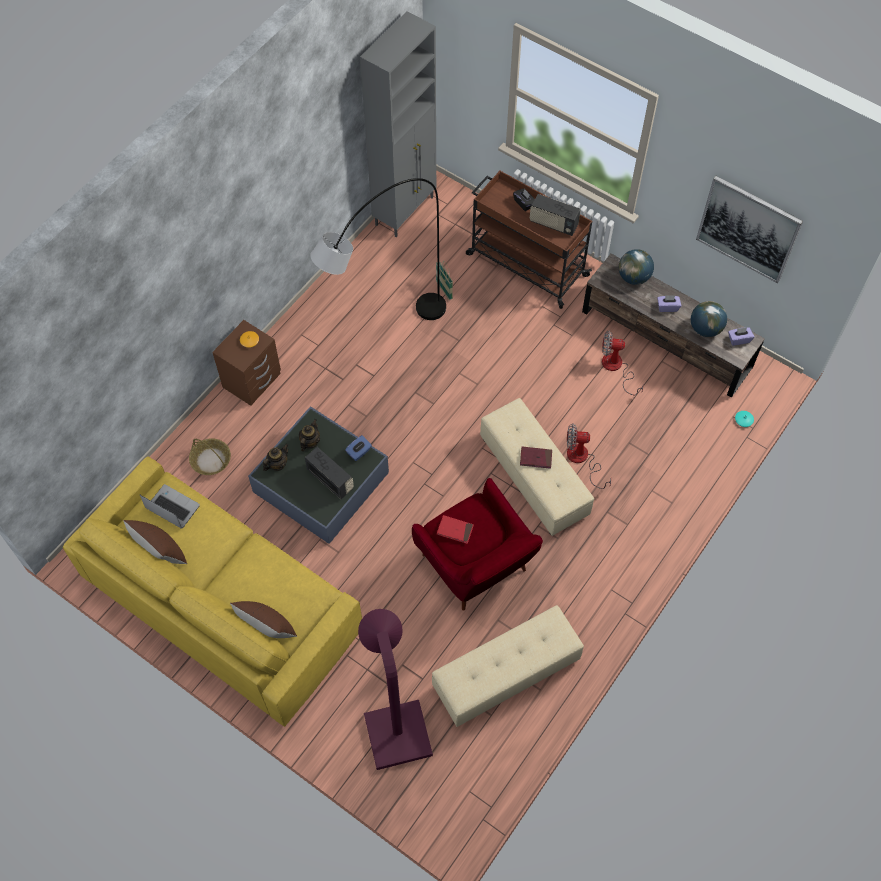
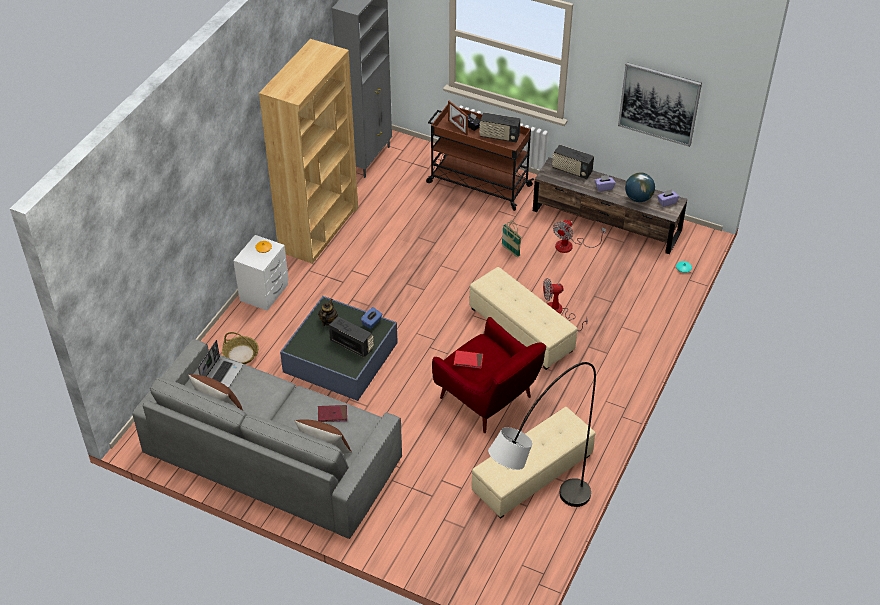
camera: 10 degrees left, 15 degrees down
(172, 507) = (222, 374): laptop -> laptop turned 90 degrees clockwise
(221, 603) = (272, 457): yellow sofa -> grey sofa
(252, 380) = (264, 293): brown nightstand -> white nightstand
(277, 464) = (303, 340): teapot -> none
(330, 302) = (319, 229): none -> brown bookcase
(384, 336) = (370, 247): grey floor lamp -> grey floor lamp (536, 530)
(395, 724) = (446, 525): purple floor lamp -> none
(444, 290) = (414, 209): basket -> basket (510, 250)
(506, 204) = (457, 128): none -> picture frame
(536, 458) = (522, 305): red book -> red book (332, 414)
(616, 368) = (570, 246): fan -> fan turned 60 degrees counterclockwise
(634, 277) = (571, 170): globe -> radio

